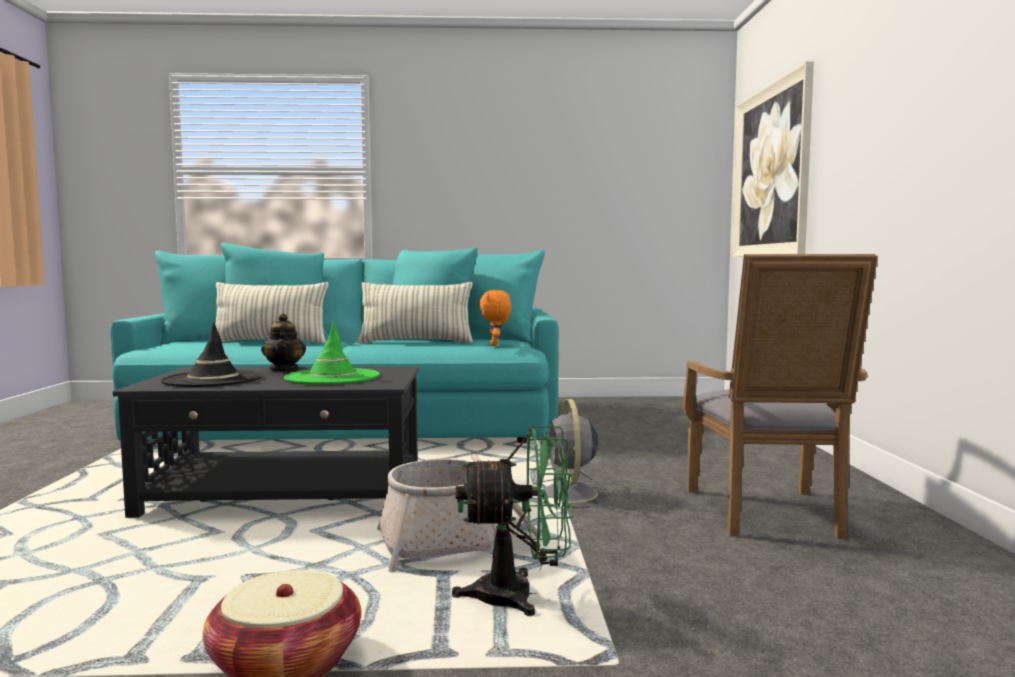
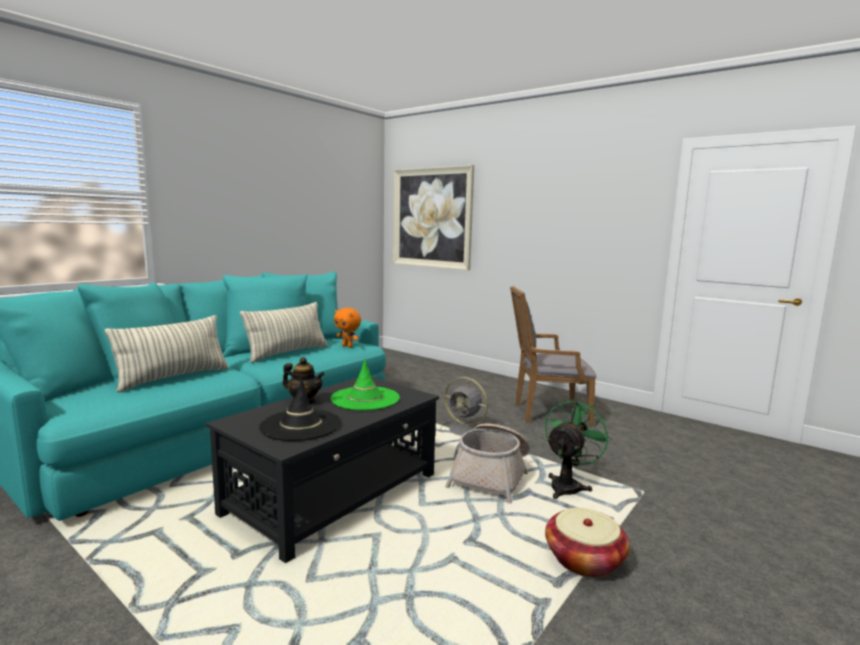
camera: 50 degrees left, 5 degrees up
(768, 516) = (546, 413): grey armchair -> grey armchair turned 135 degrees clockwise

